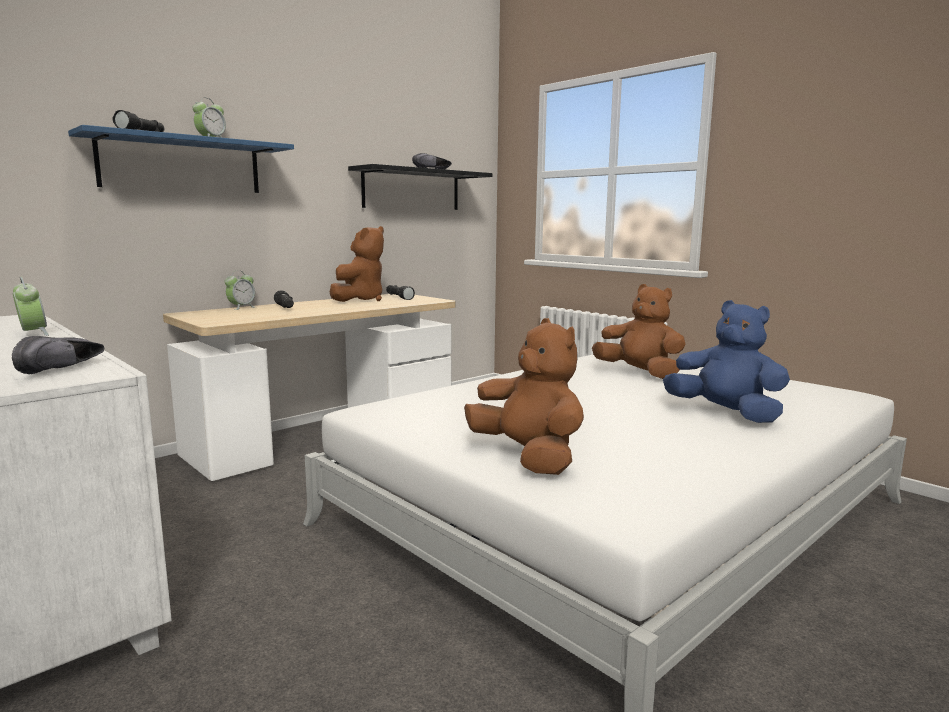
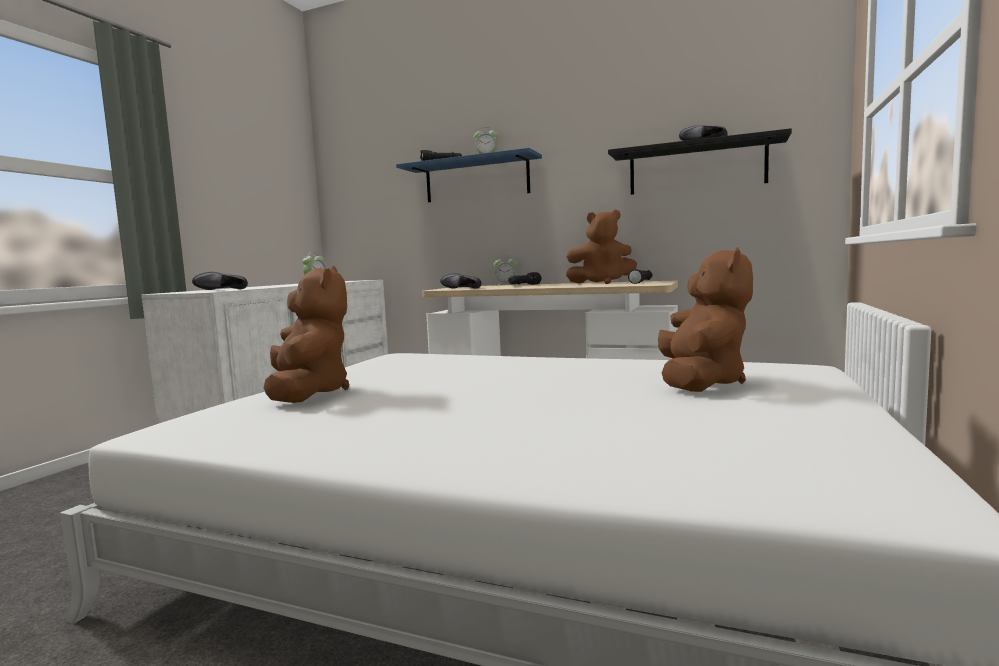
camera: 65 degrees right, 5 degrees down
(250, 319) = (460, 289): none -> black shoe
(528, 457) = (308, 393): brown plush toy -> brown plush toy turned 45 degrees counterclockwise
(725, 413) = (548, 428): blue plush toy -> none

